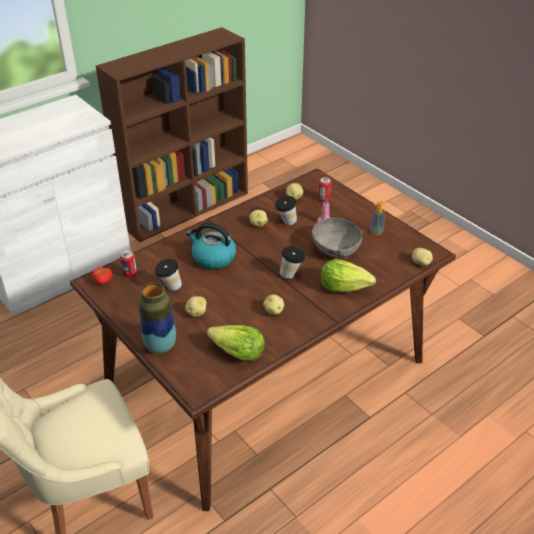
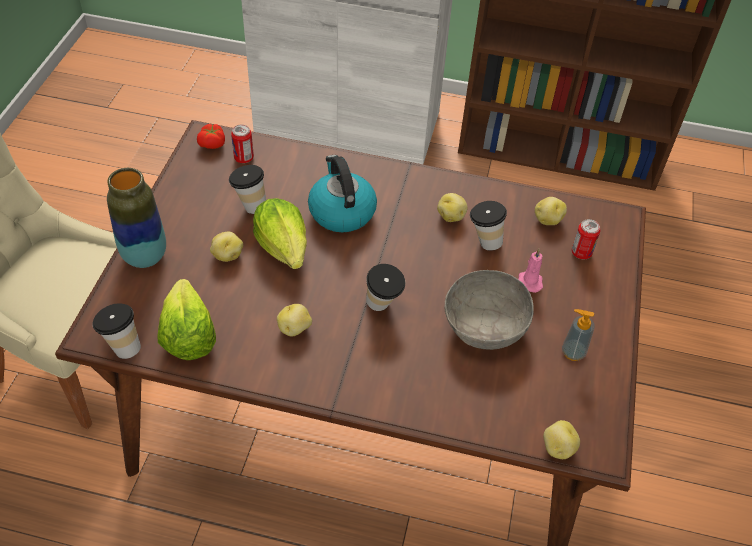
camera: 50 degrees right, 10 degrees up
(218, 382) = (122, 346): none -> cup
(344, 286) = (413, 379): lettuce -> lettuce (284, 247)

